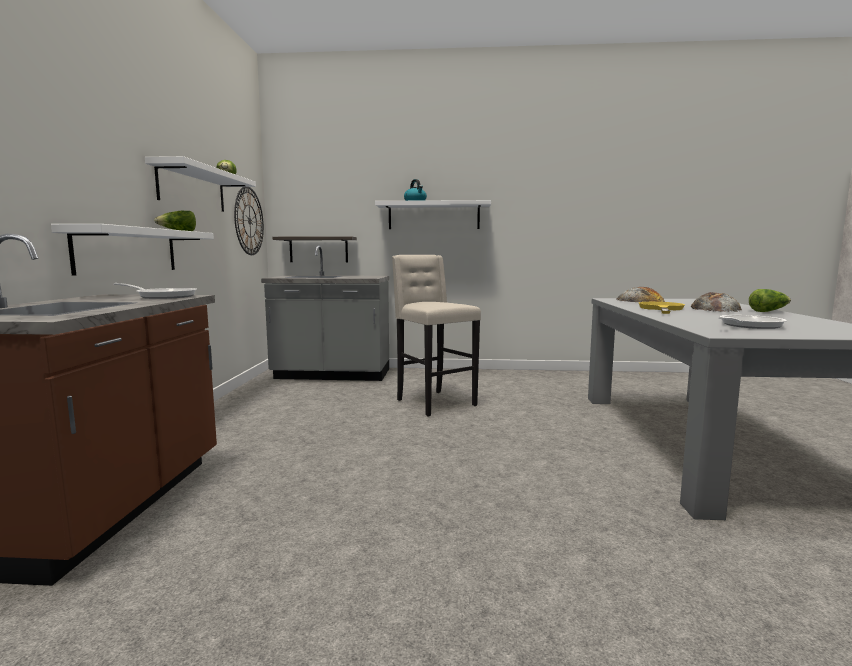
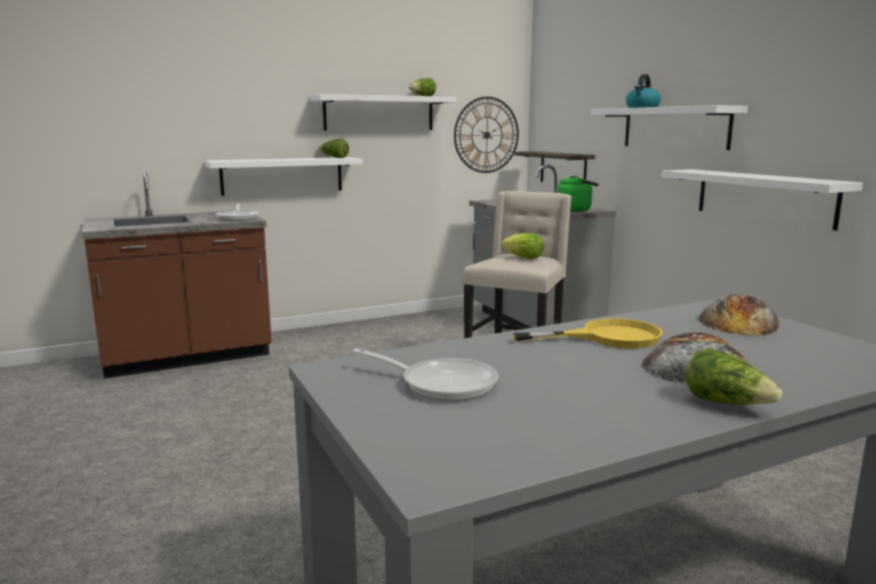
camera: 60 degrees right, 5 degrees up
(371, 276) = (575, 210): none -> green kettle
(435, 302) = (523, 258): none -> lettuce
(506, 254) = (764, 197): none -> white shelf

